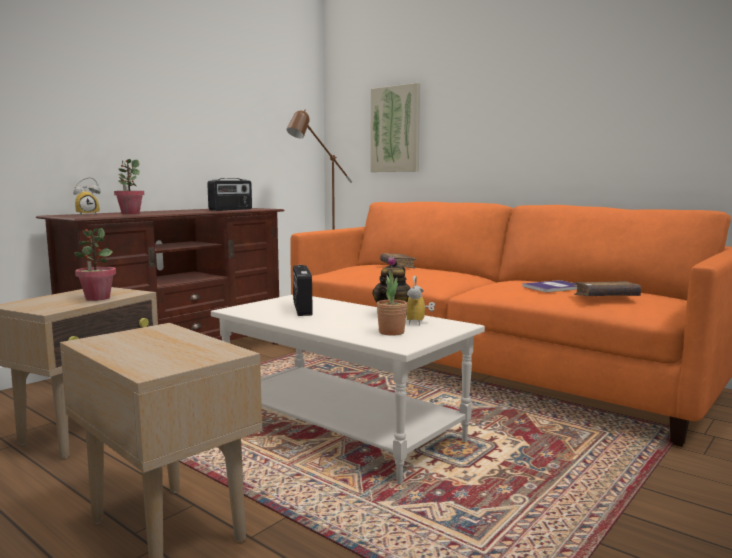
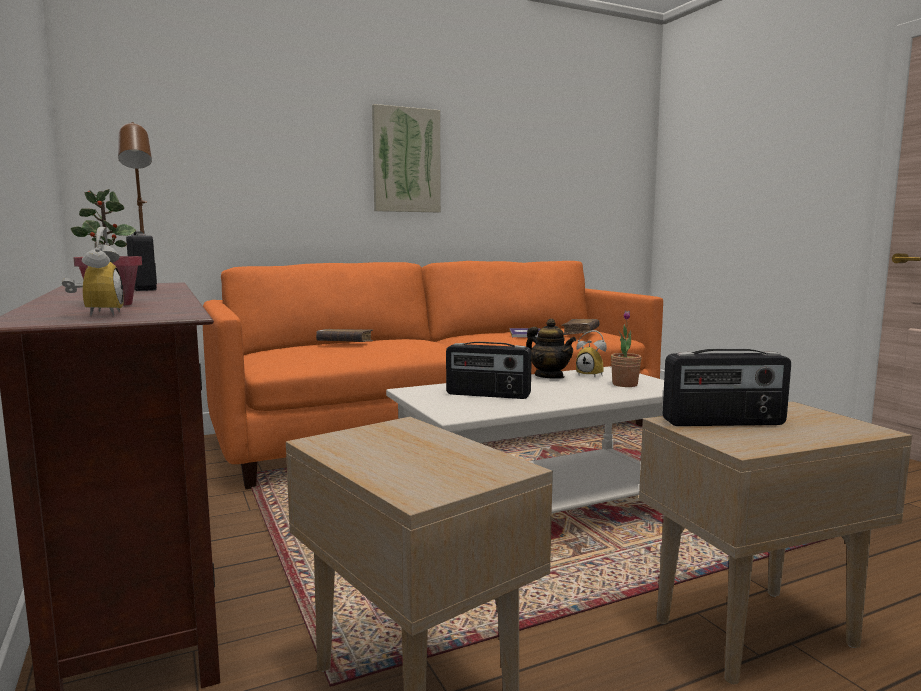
camera: 65 degrees left, 0 degrees up
(97, 298) = (430, 442): potted plant -> none
(159, 337) = (723, 423): none -> radio
(395, 129) = (219, 168): picture -> picture (406, 160)

